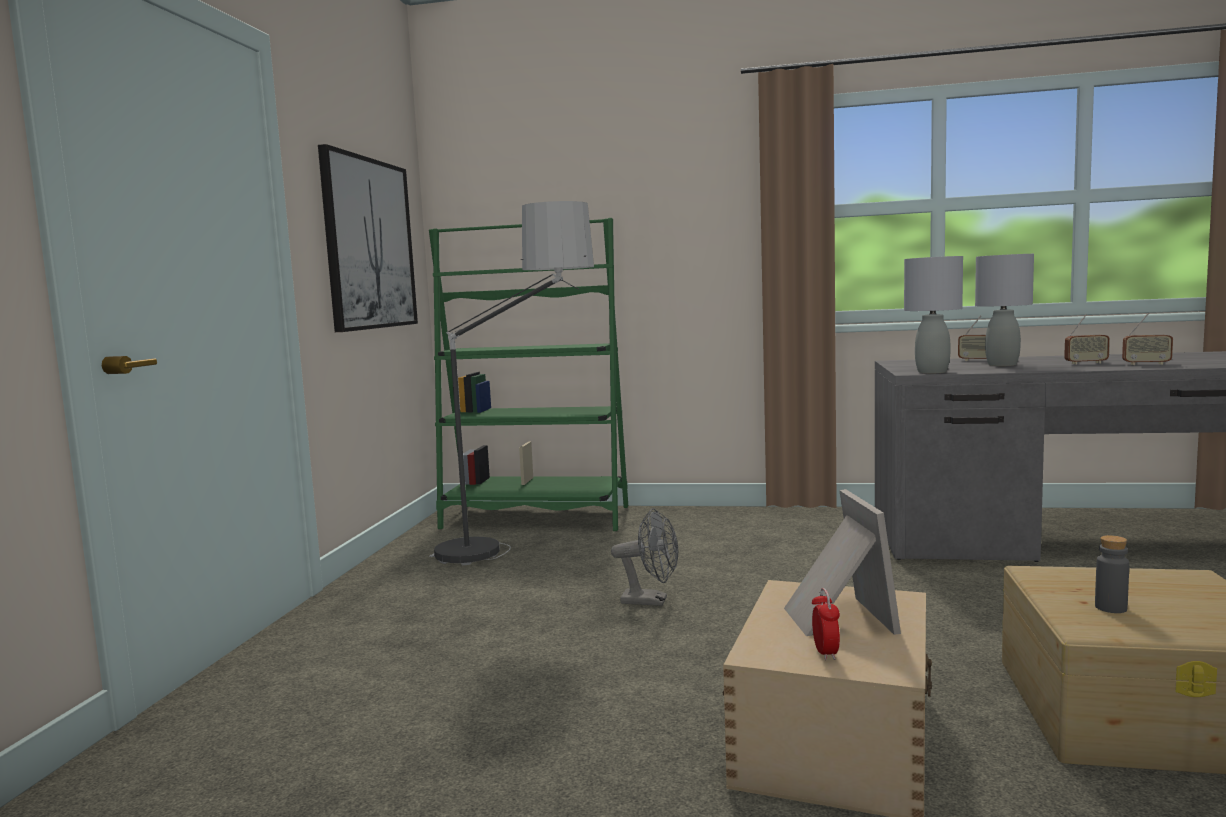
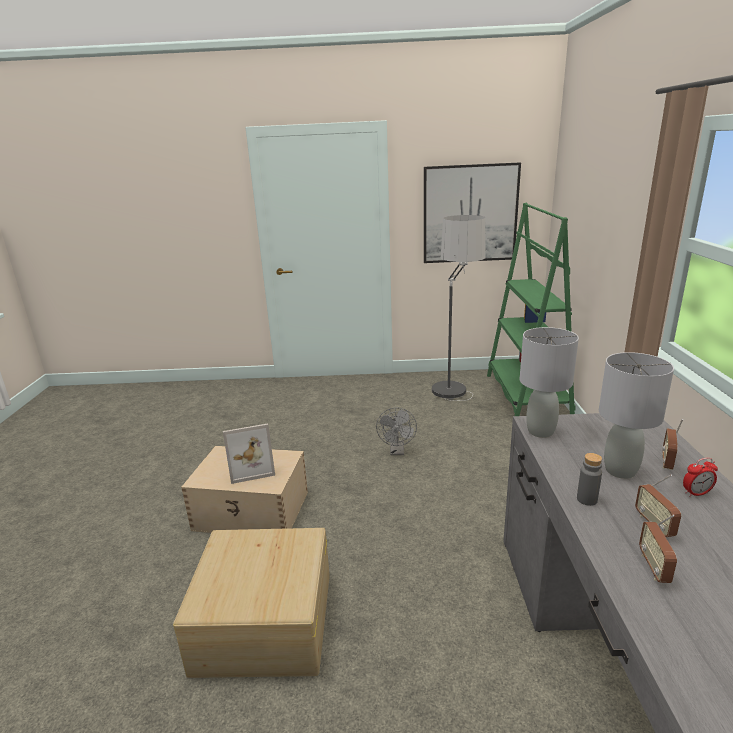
camera: 80 degrees right, 15 degrees up
(825, 653) = (217, 466): alarm clock -> alarm clock (696, 493)
(1110, 608) = (248, 552): grey bottle -> grey bottle (587, 499)

